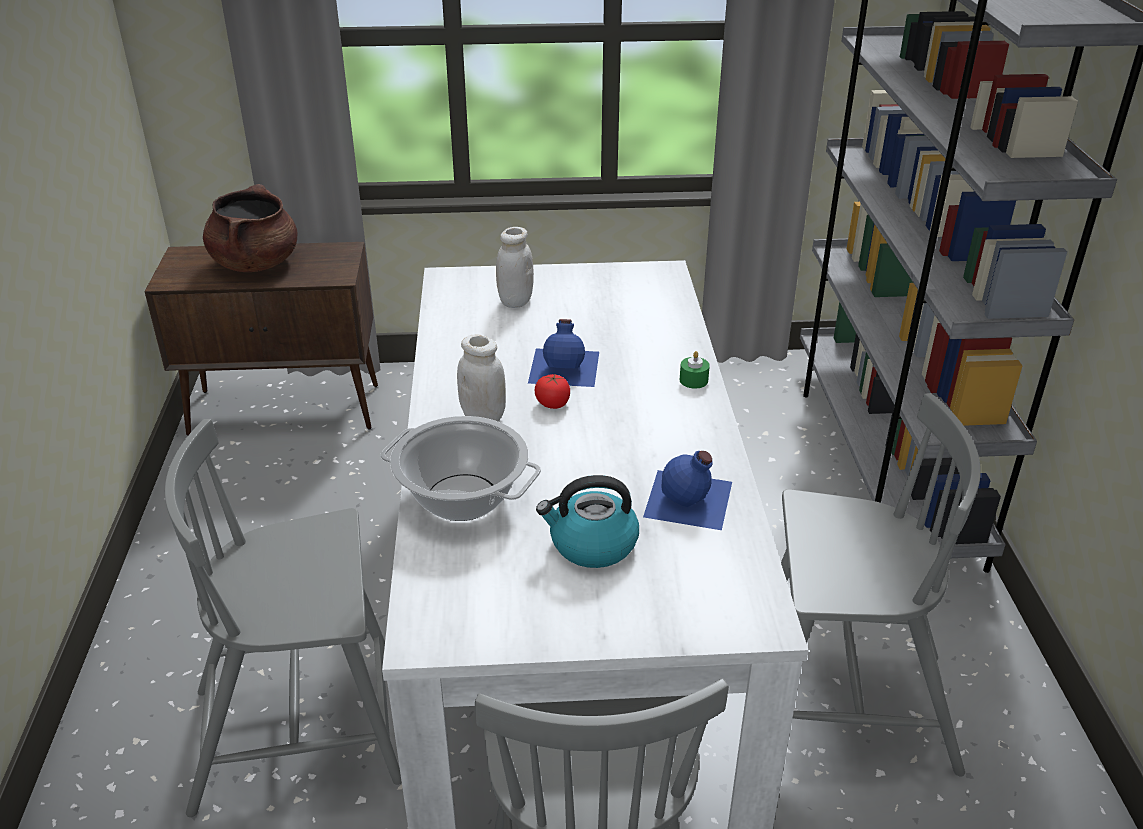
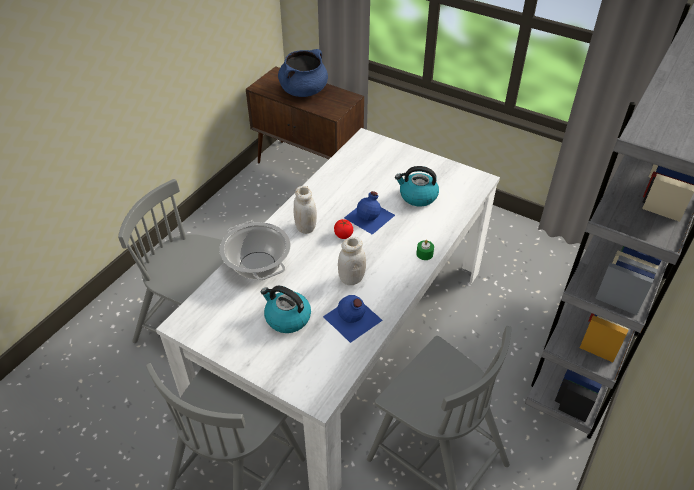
camera: 35 degrees right, 10 degrees up
(256, 263) = (304, 91): brown cooking pot -> blue cooking pot
(515, 301) = (384, 166): white jar -> white jar (351, 279)
(604, 319) = (417, 196): none -> kettle

